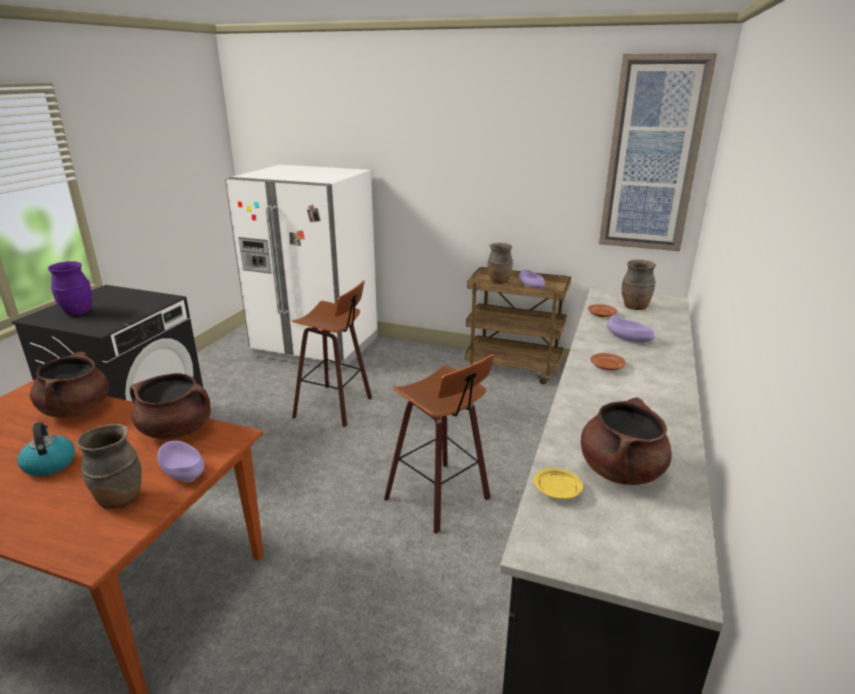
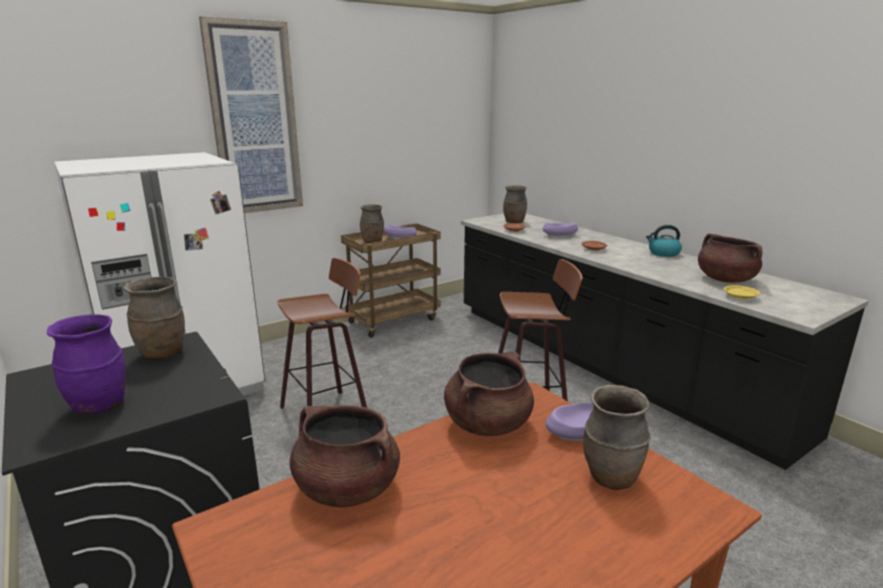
camera: 55 degrees left, 5 degrees down
(49, 464) = (486, 524): kettle -> kettle (663, 253)
(147, 301) = (163, 354): none -> brown vase
(652, 156) = (456, 113): picture -> picture (254, 119)

